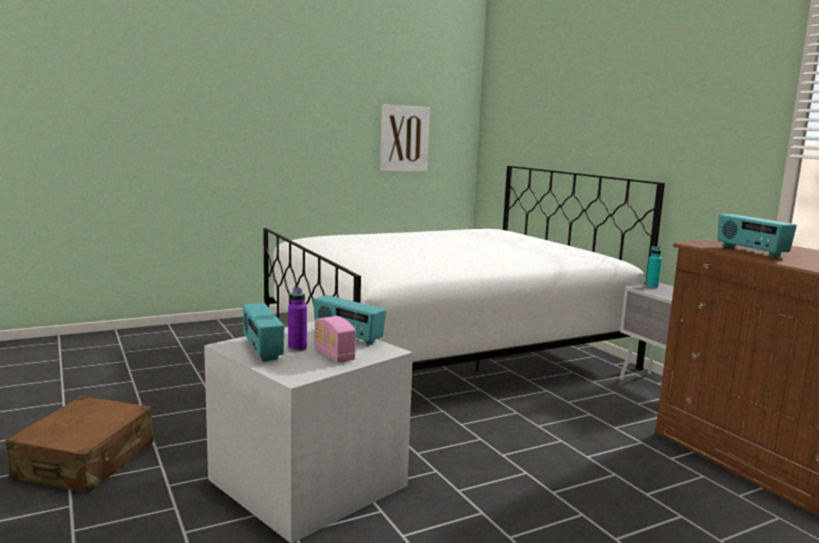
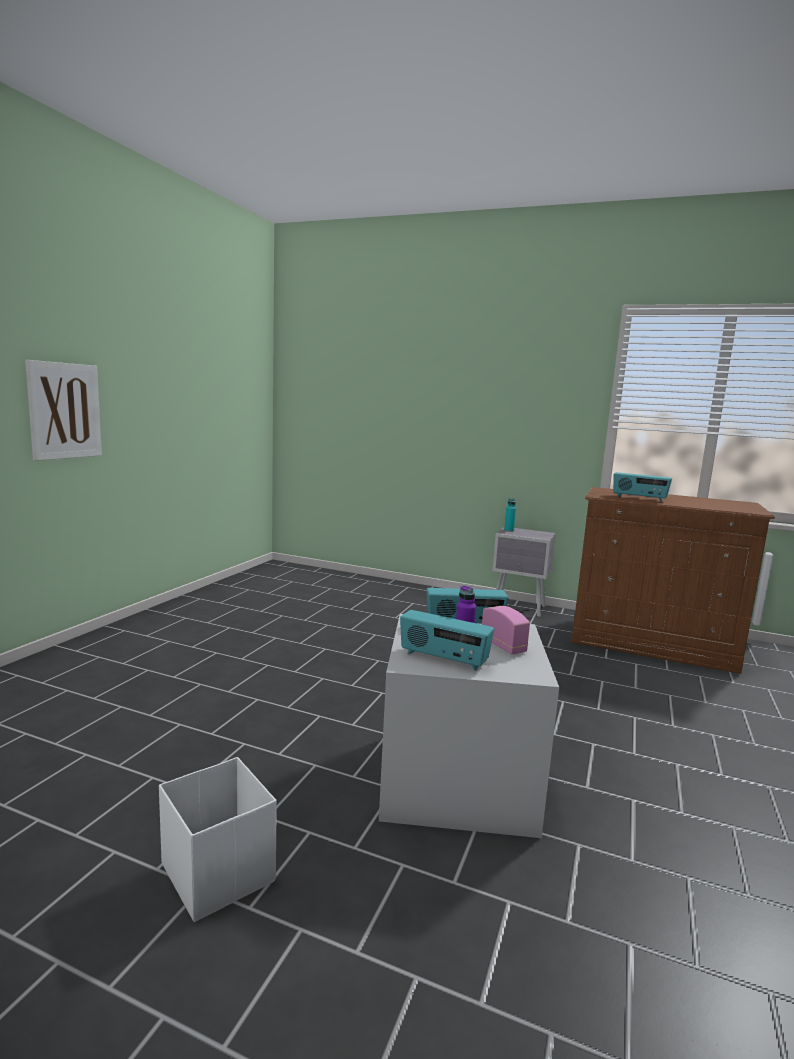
camera: 40 degrees left, 0 degrees up
(86, 461) = (218, 872): brown suitcase -> white storage box
(334, 355) = (503, 645): radio -> radio turned 135 degrees counterclockwise
(404, 138) = (221, 408): picture -> picture (65, 411)
(446, 352) = (348, 619): white bed -> none

